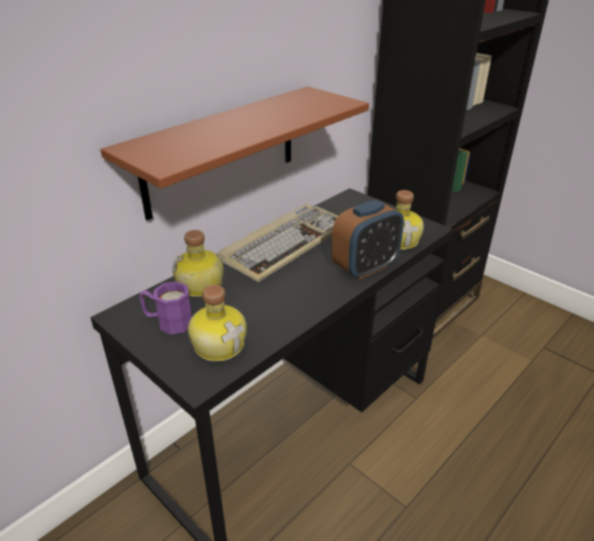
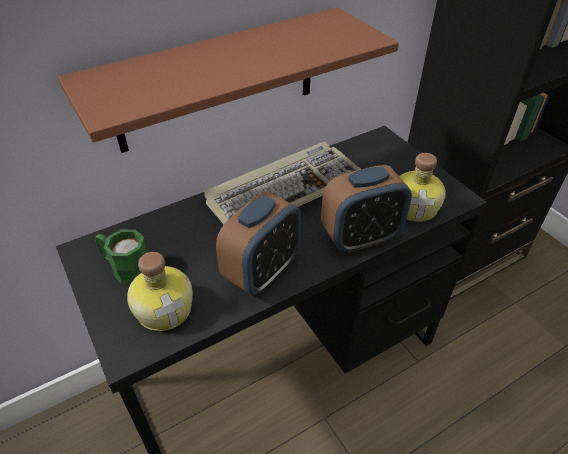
camera: 15 degrees right, 10 degrees up
(168, 322) = (126, 268): purple mug -> green mug
(201, 286) = (176, 228): bottle -> none
(293, 304) = (262, 271): none -> alarm clock

